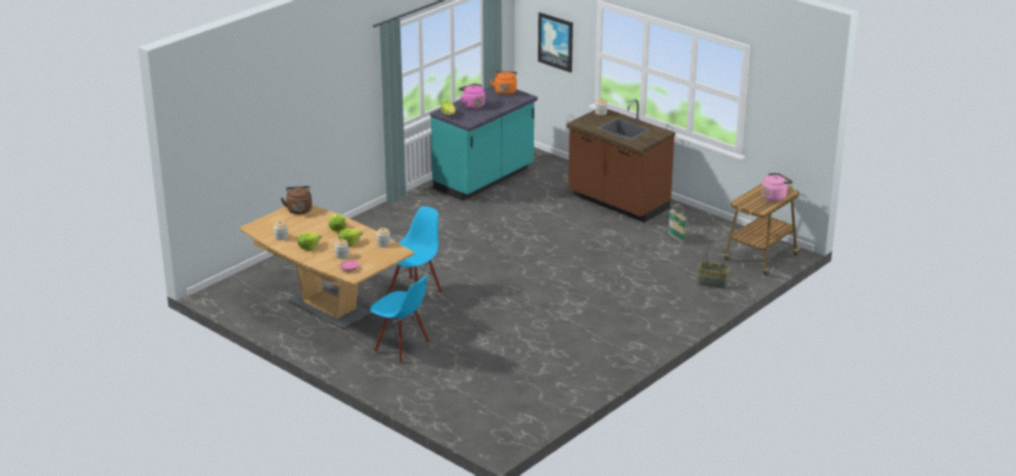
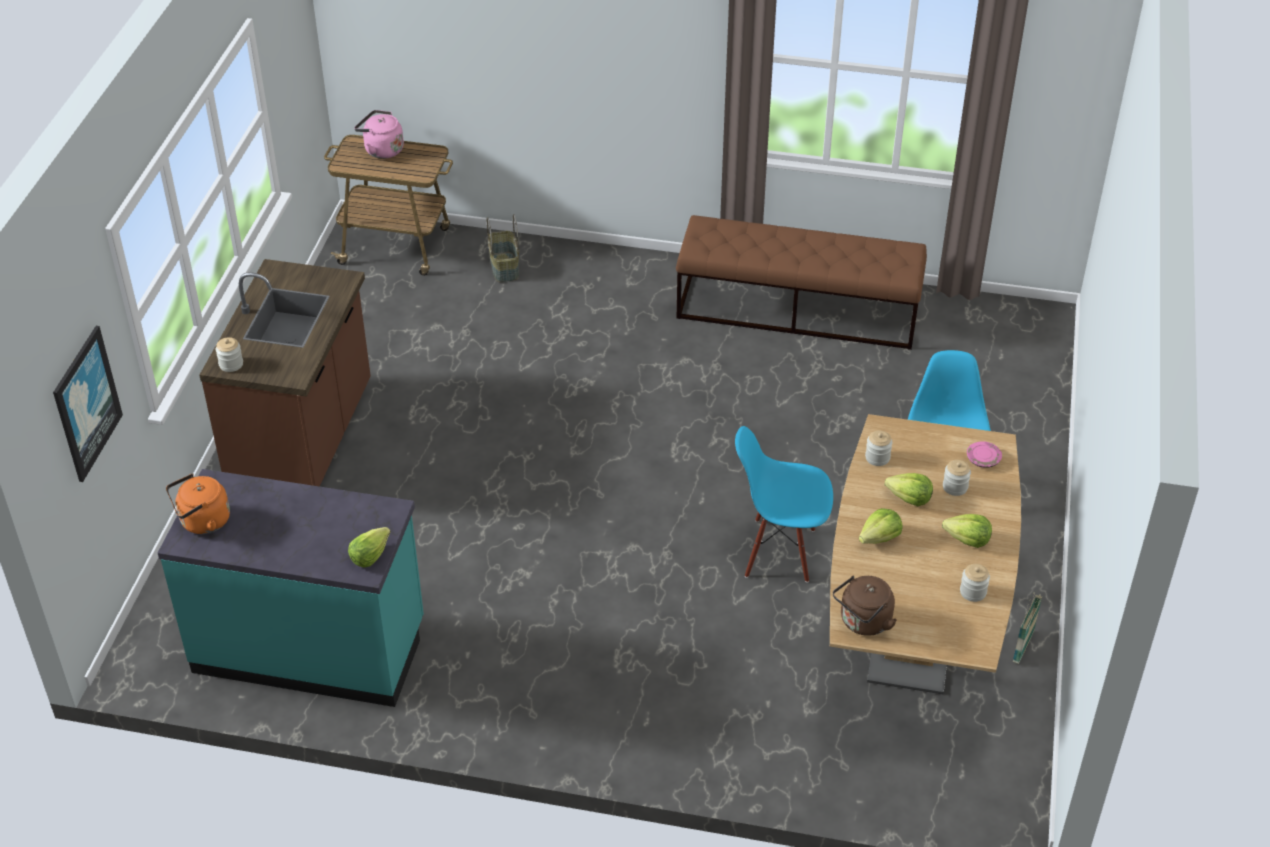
camera: 120 degrees left, 15 degrees up
(472, 105) = (304, 540): pink kettle -> none
(587, 359) = (798, 311): none -> brown bench
(676, 238) = (389, 339): basket -> basket (1023, 647)

